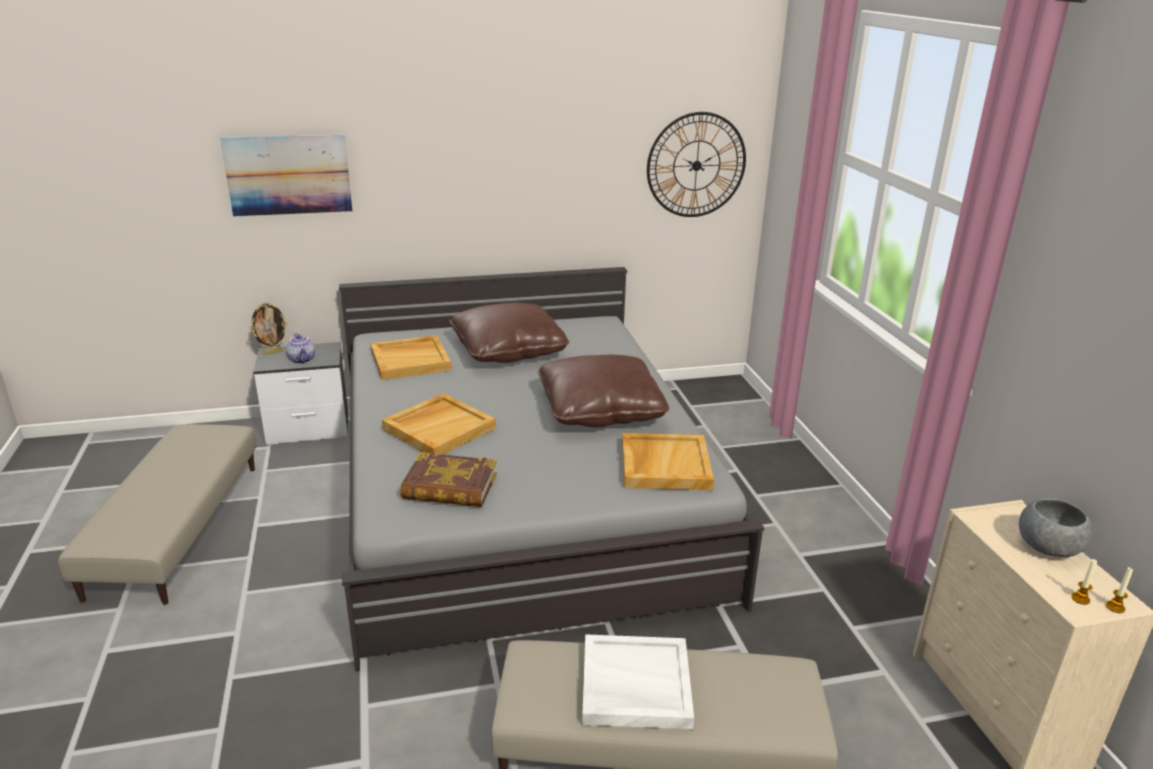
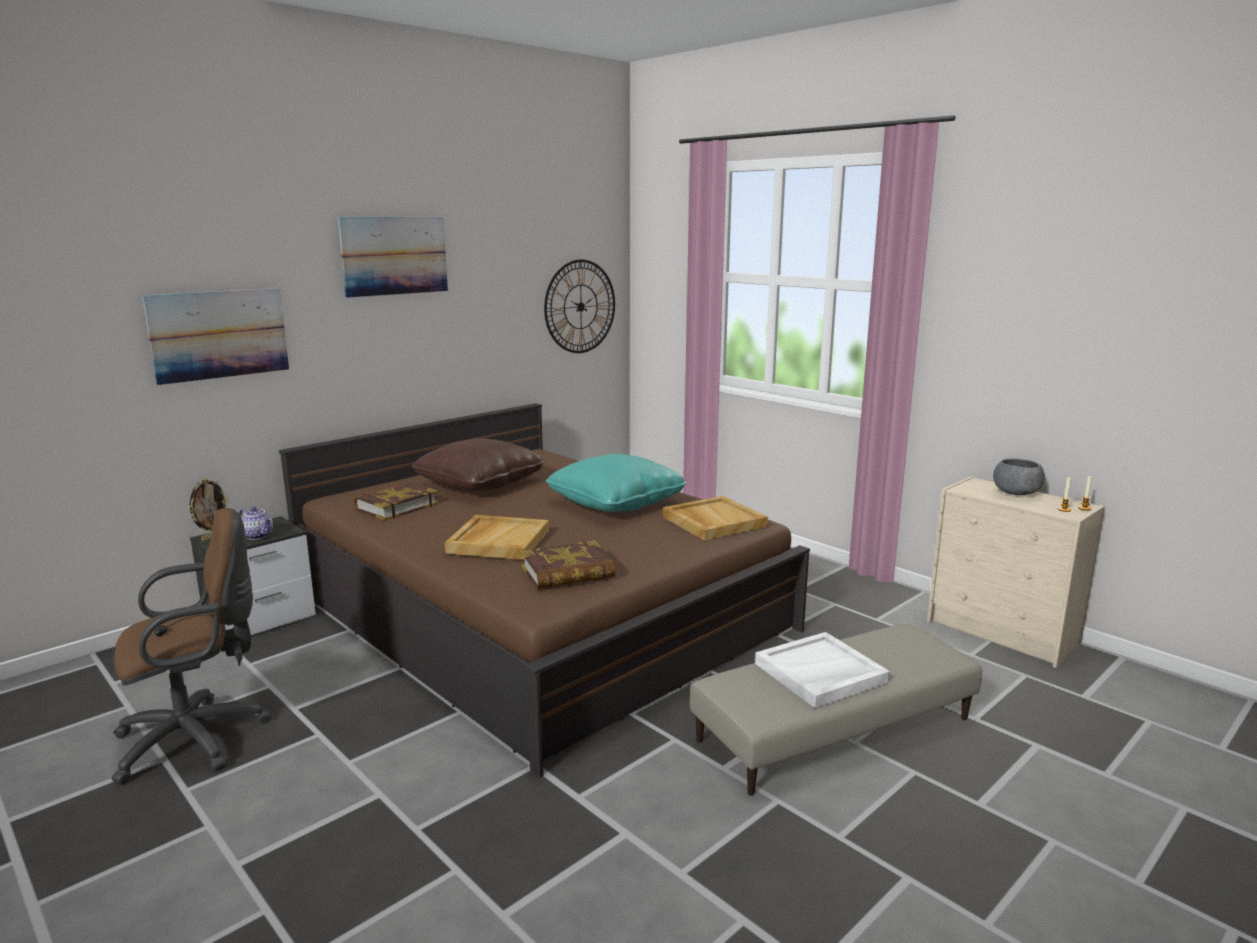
camera: 30 degrees left, 10 degrees down
(178, 528) = (199, 738): beige ottoman -> brown office chair
(411, 360) = (396, 506): beige tray -> book
(468, 104) = (395, 255): none -> picture
(519, 494) = (538, 612): grey bed -> brown bed
(600, 410) = (616, 503): brown pillow -> turquoise pillow

